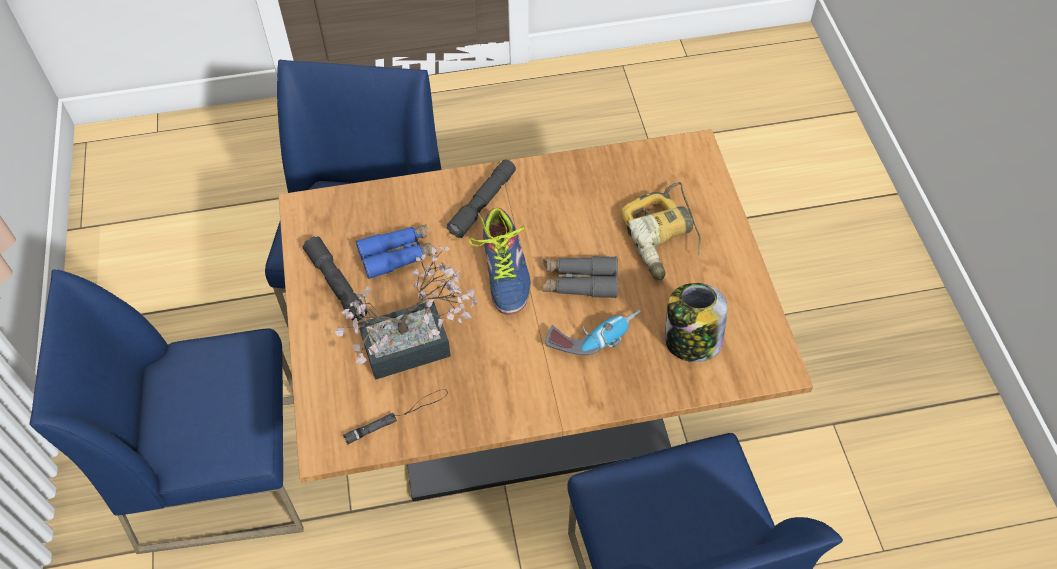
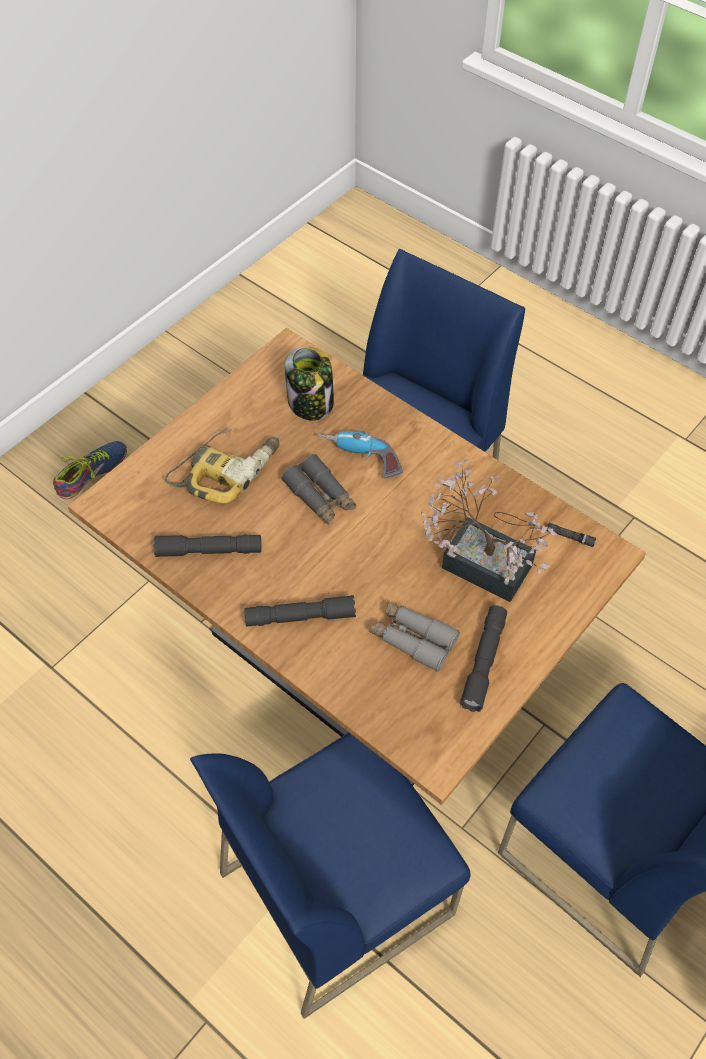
camera: 130 degrees left, 0 degrees up
(398, 255) = (412, 639): blue binoculars -> grey binoculars
(505, 270) = (355, 552): shoe -> shoe (91, 473)
(592, 185) = (209, 550): none -> grey flashlight

